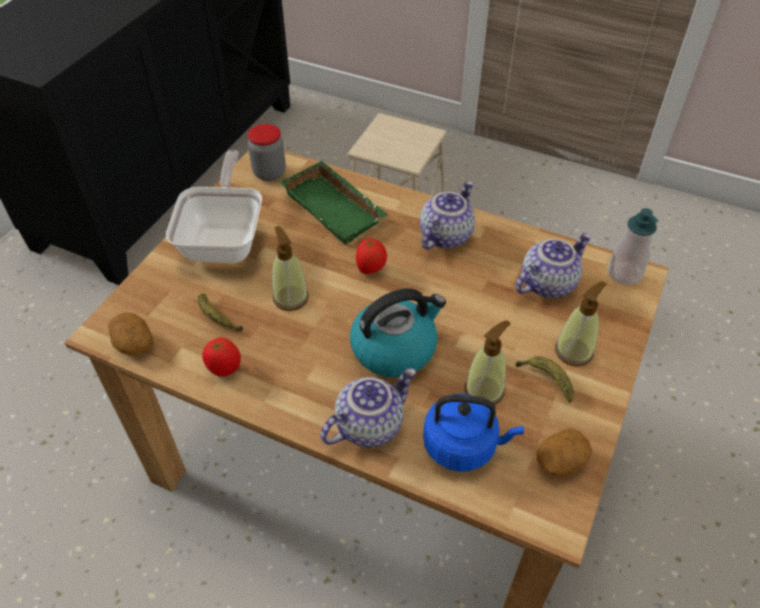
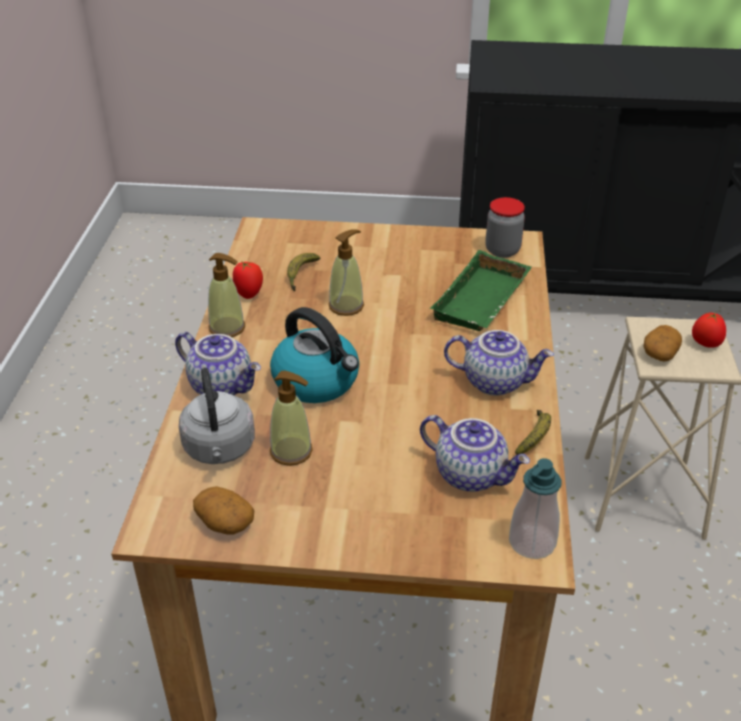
camera: 70 degrees right, 10 degrees down
(133, 343) = (256, 244): potato -> potato (660, 352)
(225, 239) = (396, 252): frying pan -> none
(371, 269) = (411, 343): tomato -> tomato (705, 344)
(463, 445) = (220, 449): blue kettle -> grey kettle
(546, 380) = (325, 495): banana -> banana (535, 437)
(574, 351) = (377, 512): soap dispenser -> soap dispenser (227, 328)

